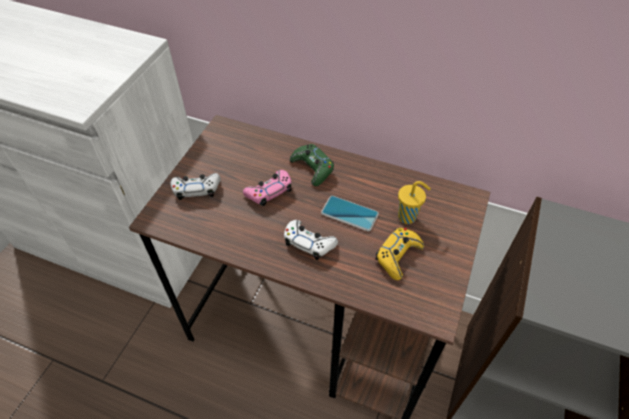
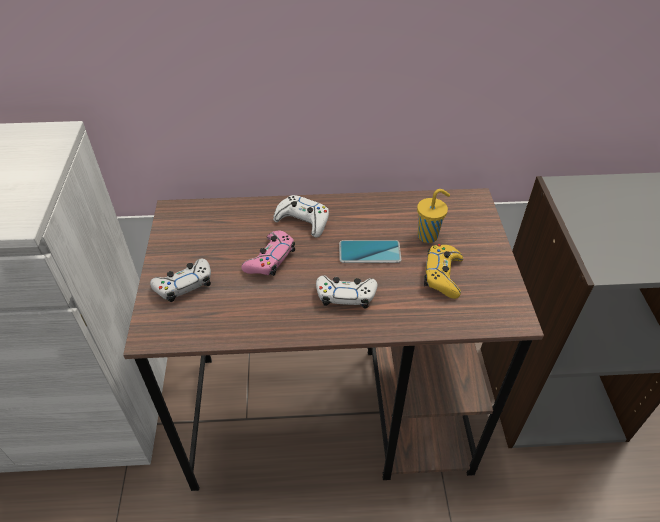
camera: 25 degrees left, 5 degrees down
(312, 168) = (303, 221): green game controller -> white game controller

